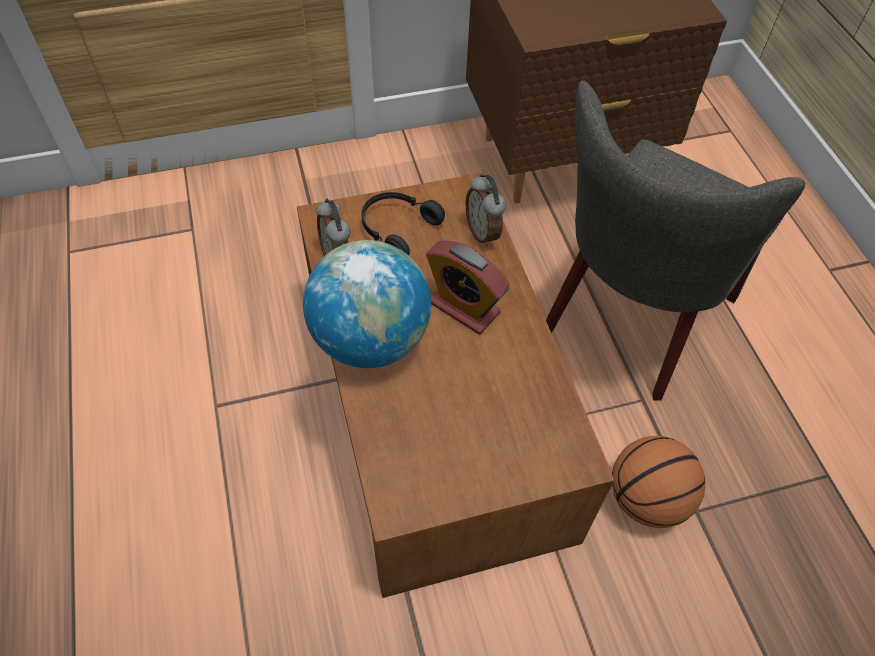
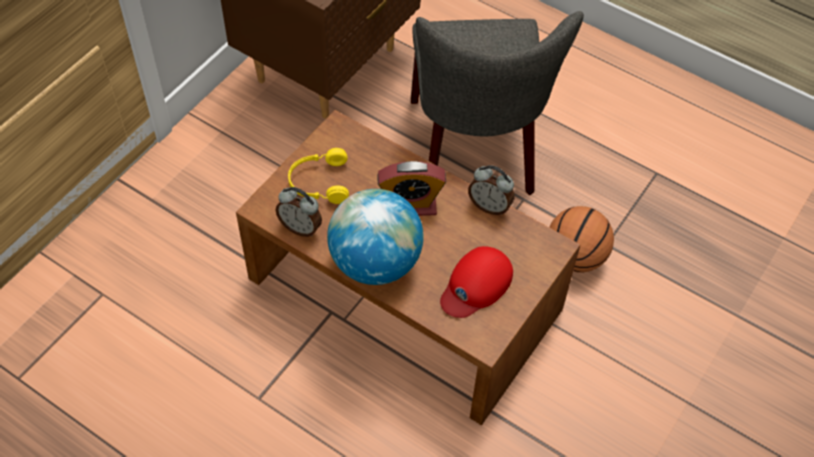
camera: 40 degrees left, 0 degrees up
(397, 228) = (318, 183): black headphones -> yellow headphones
(449, 437) = (476, 285): none -> red cap
(483, 232) = (375, 150): alarm clock -> alarm clock (490, 206)

